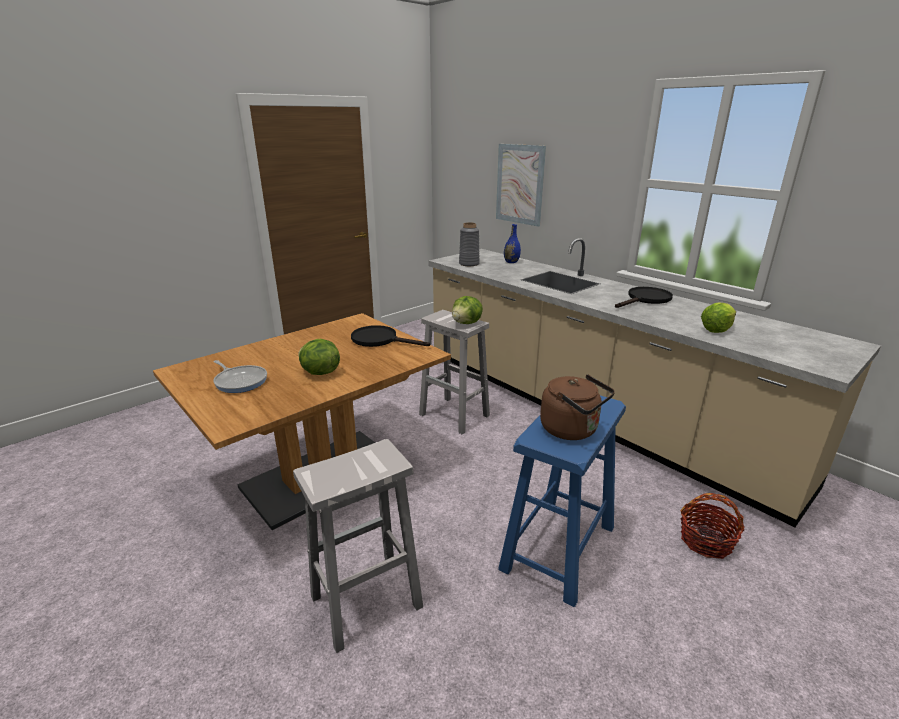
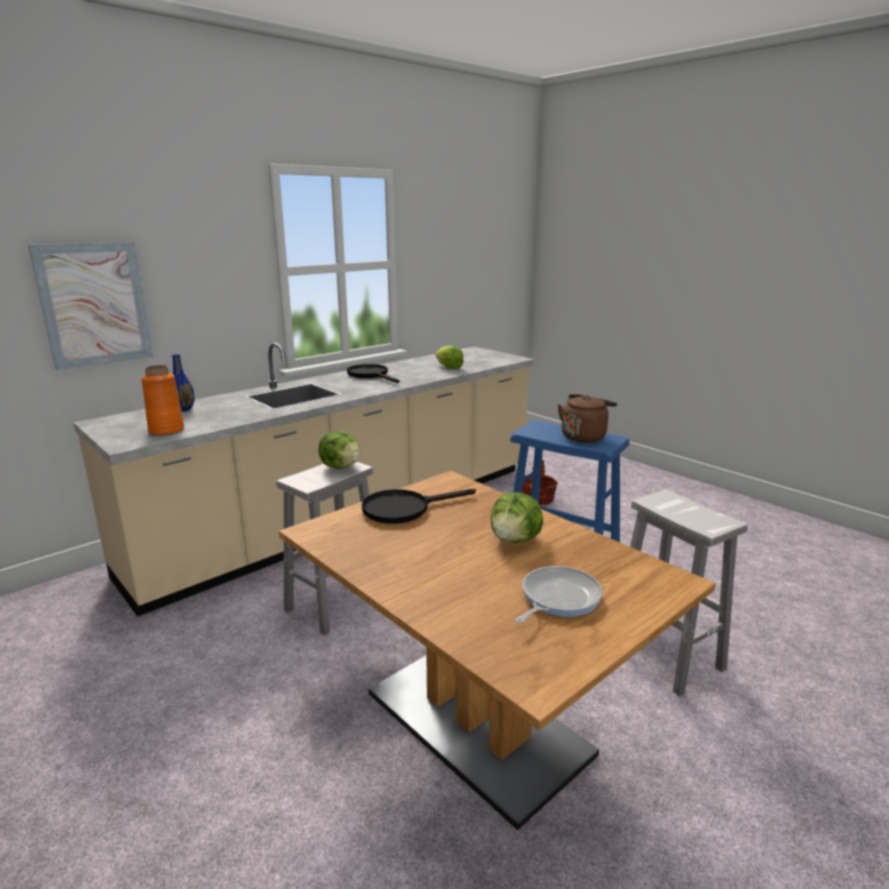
camera: 90 degrees left, 5 degrees down
(380, 340) = (404, 509): black frying pan -> black frying pan turned 45 degrees clockwise
(469, 264) = (167, 430): grey vase -> orange vase

